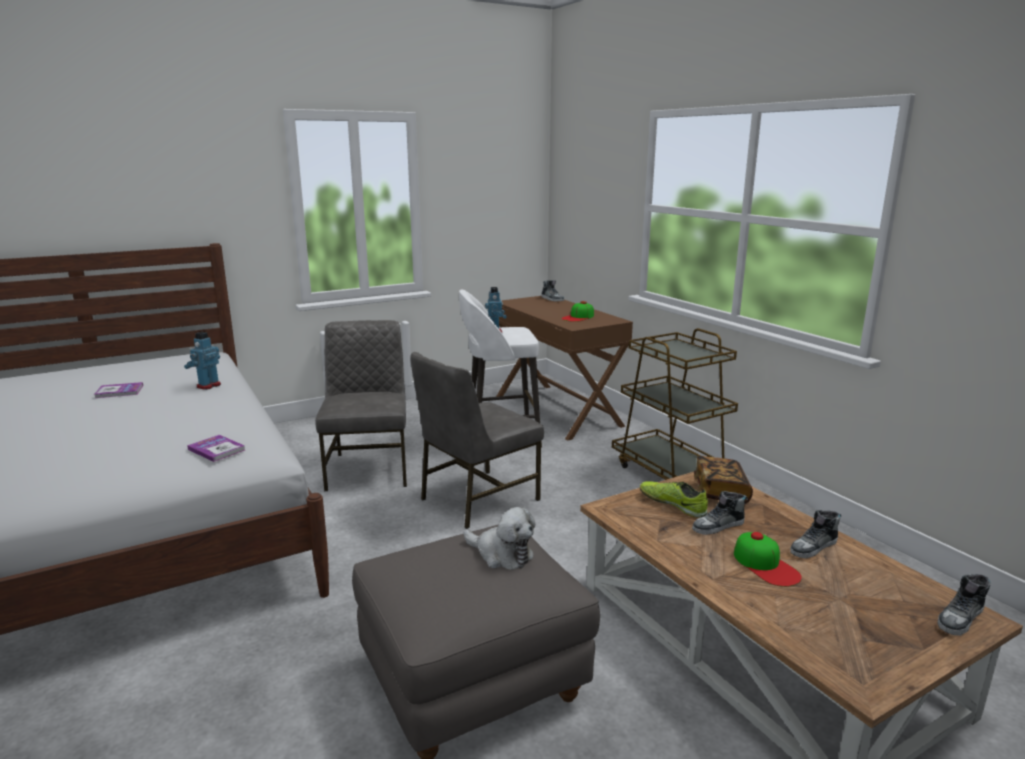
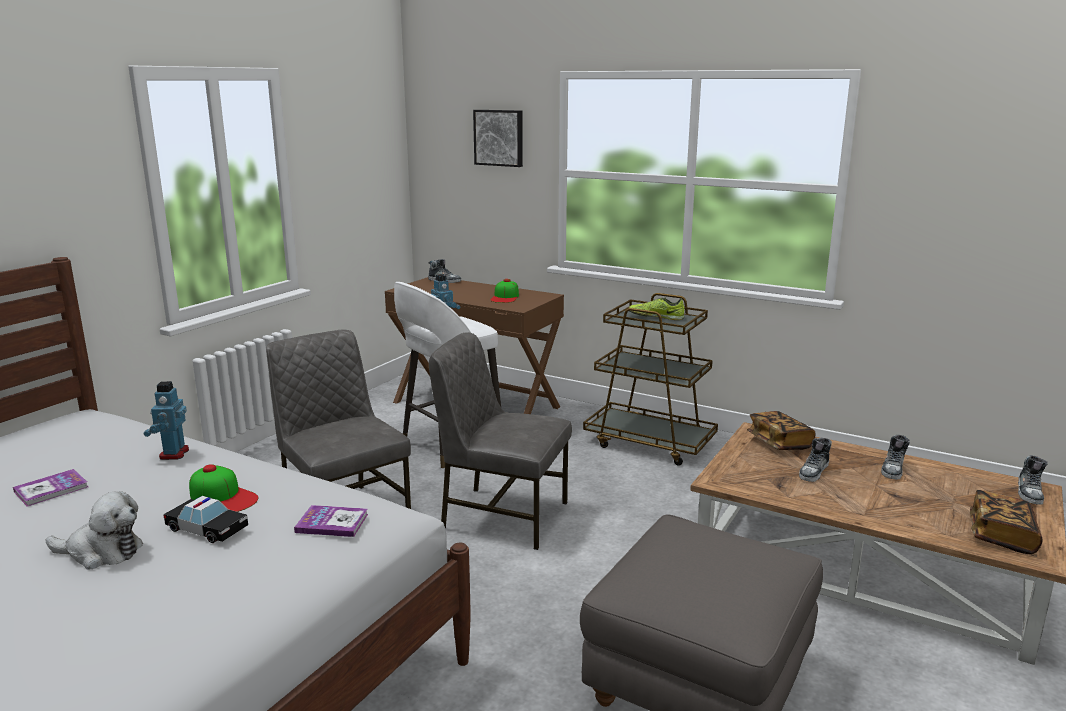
camera: 30 degrees left, 0 degrees up
(149, 434) = (207, 529): none -> toy car
(477, 499) = (502, 515): grey chair -> grey chair turned 90 degrees clockwise
(501, 554) = (716, 544): plush toy -> plush toy (101, 552)
(606, 174) = (499, 137): none -> picture
(672, 504) = (759, 463): shoe -> shoe (656, 317)
(766, 565) = (882, 492): cap -> cap (223, 496)
(848, 649) = (1001, 536): none -> book

